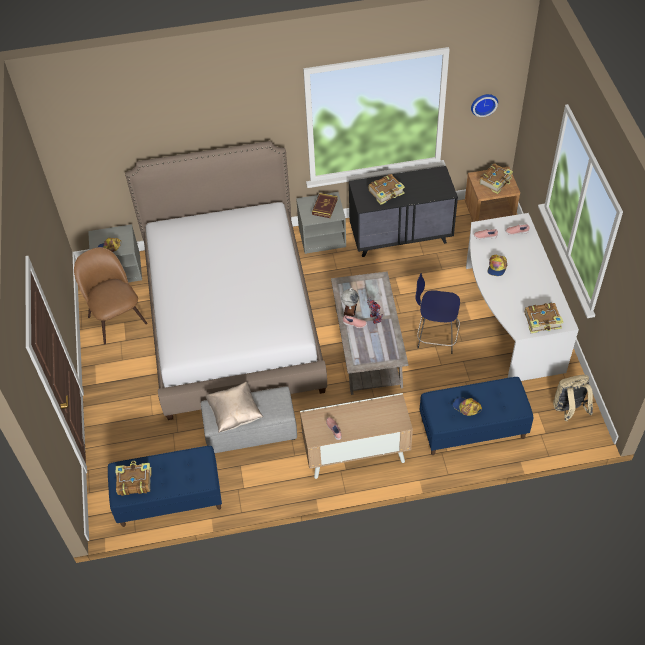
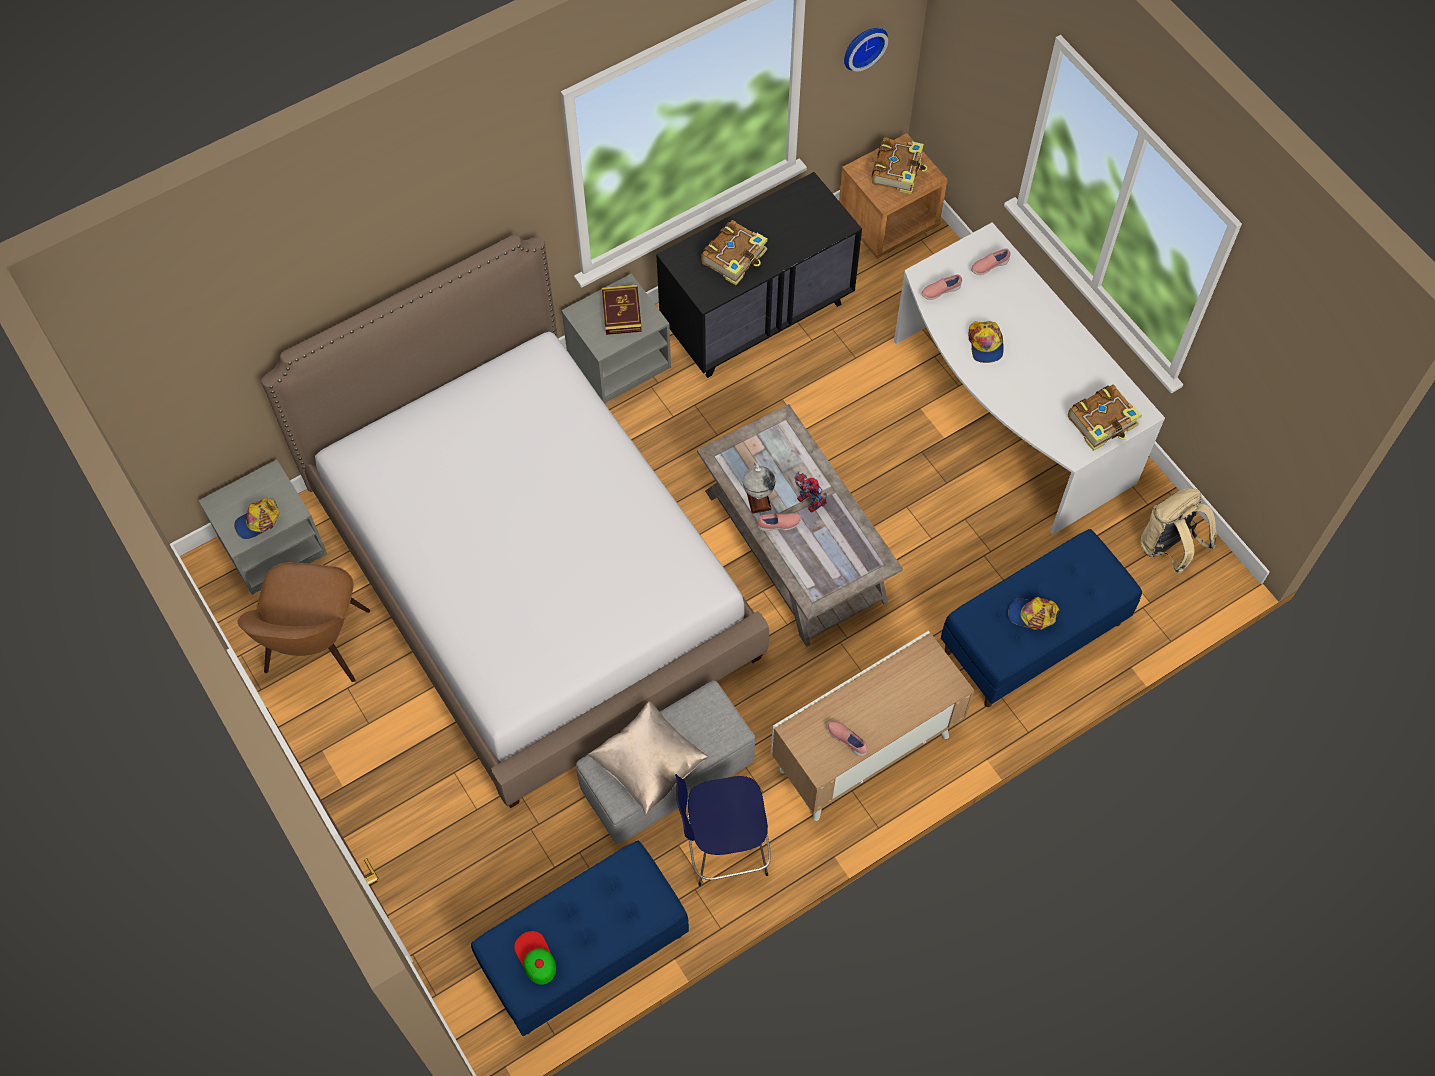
camera: 25 degrees left, 10 degrees up
(116, 318) = (316, 646): brown chair -> brown chair turned 120 degrees counterclockwise
(134, 481) = (535, 958): book -> cap
(435, 337) = (900, 489): blue stool -> blue stool (724, 847)

